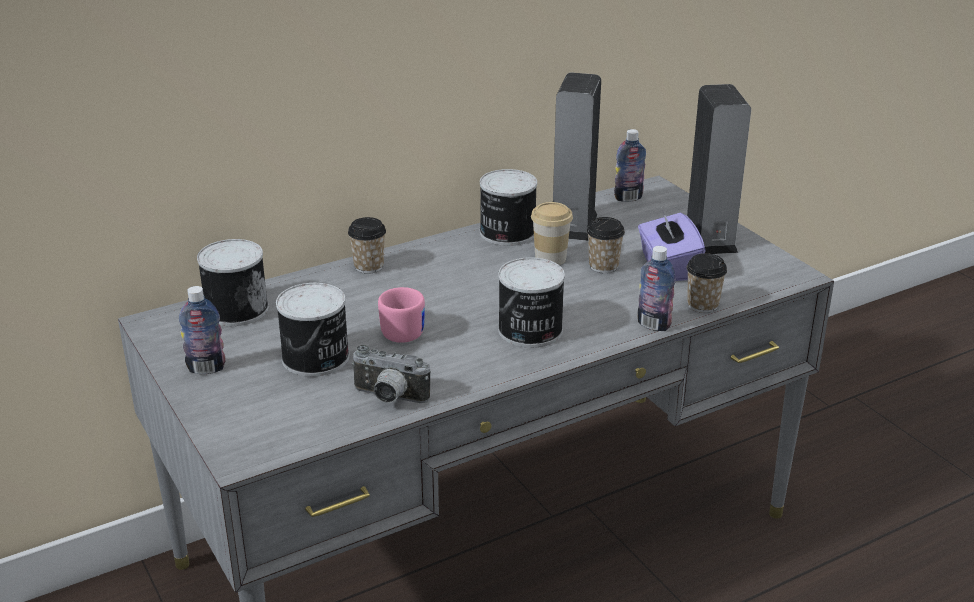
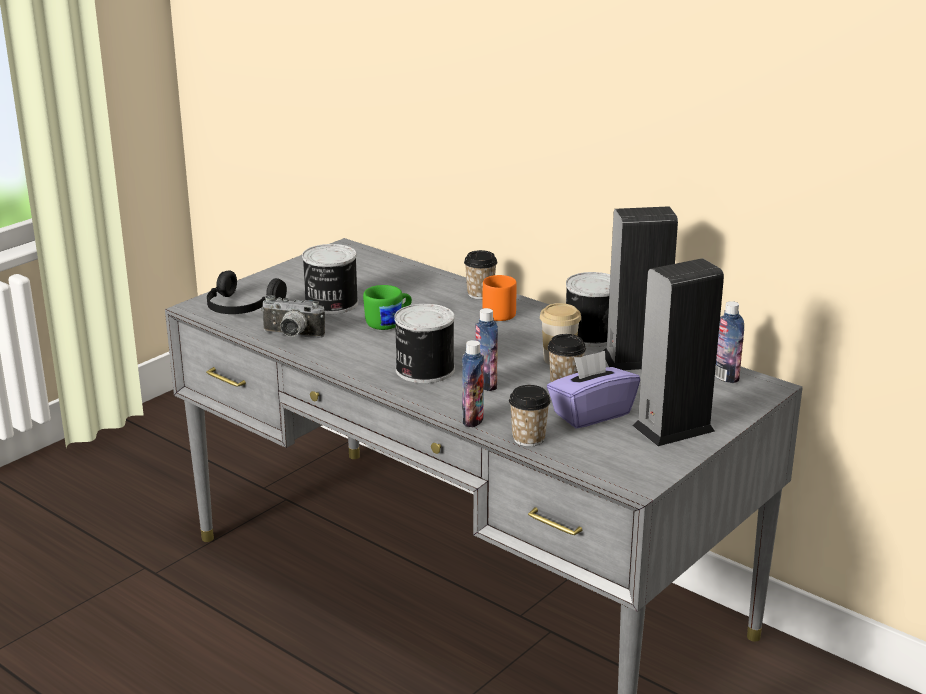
camera: 70 degrees right, 5 degrees down
(206, 368) = (297, 275): bottle -> bottle (486, 384)
(235, 309) = (380, 266): can -> none
(274, 424) = (241, 308): none -> black headphones
(388, 398) = (291, 336): camera -> camera turned 75 degrees counterclockwise
(401, 330) = (389, 323): pink mug -> green mug
(423, 266) = (499, 312): none -> orange mug

